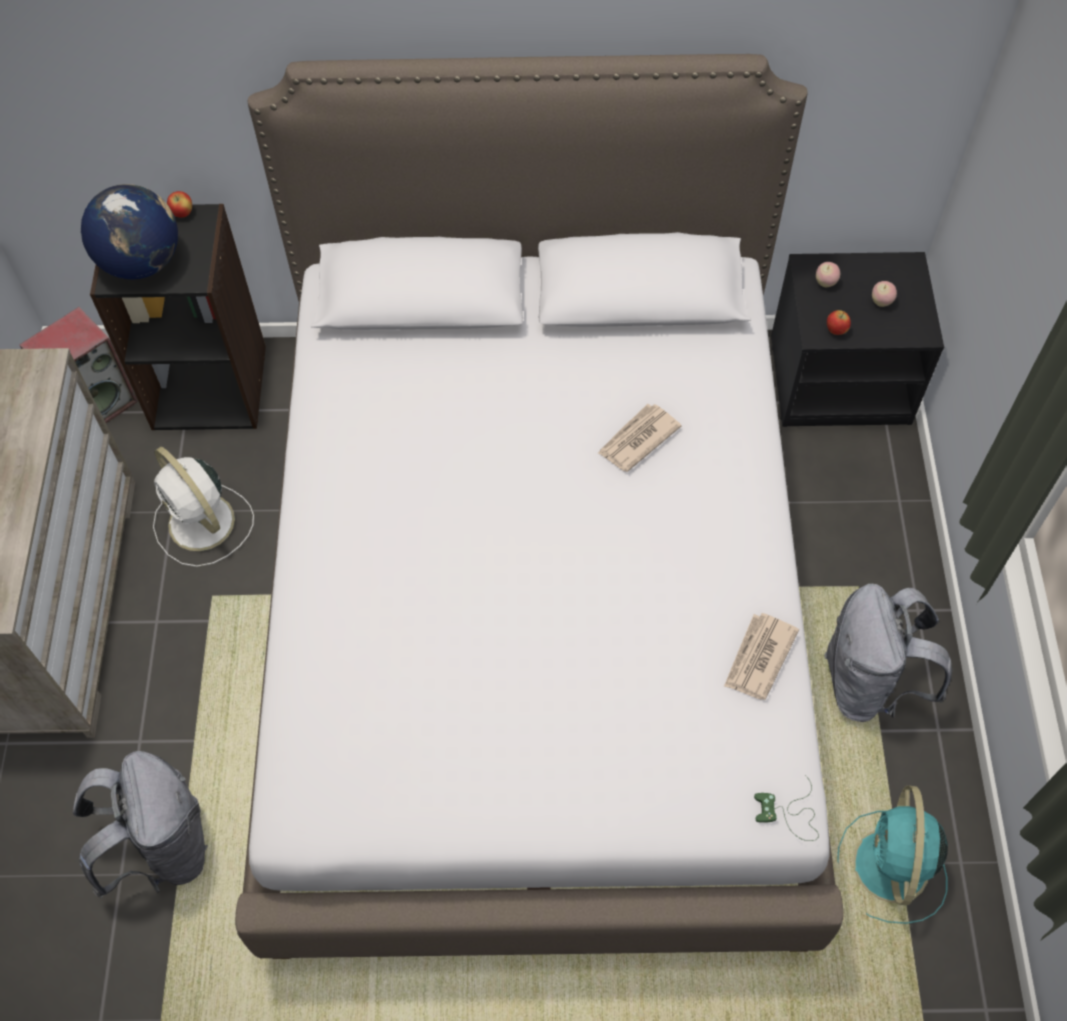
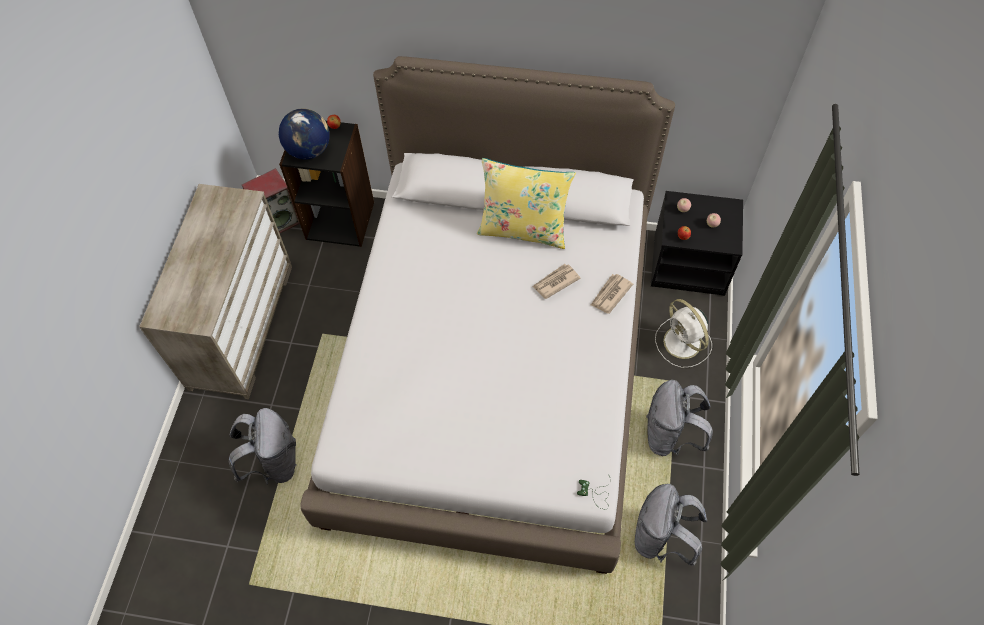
camera: 10 degrees right, 0 degrees up
(203, 524) = (324, 294): white fan -> white fan (683, 343)
(561, 352) = (523, 229): none -> yellow pillow
(758, 658) = (596, 409): newspaper -> newspaper (610, 294)
(890, 869) = (661, 538): turquoise fan -> grey backpack

